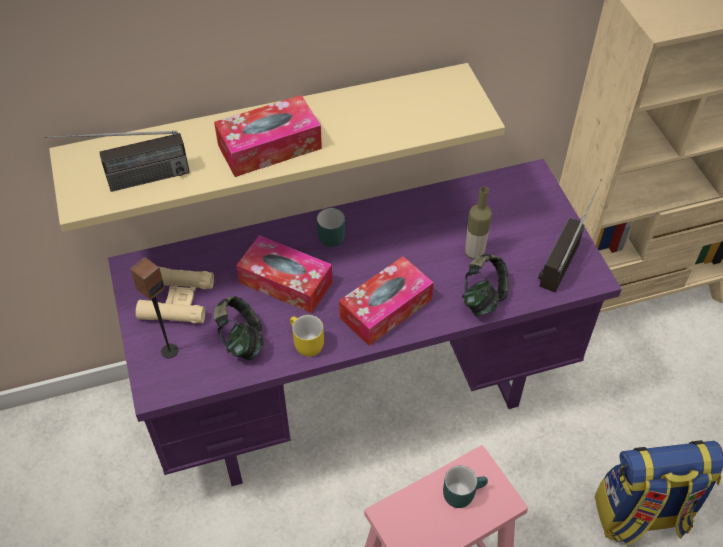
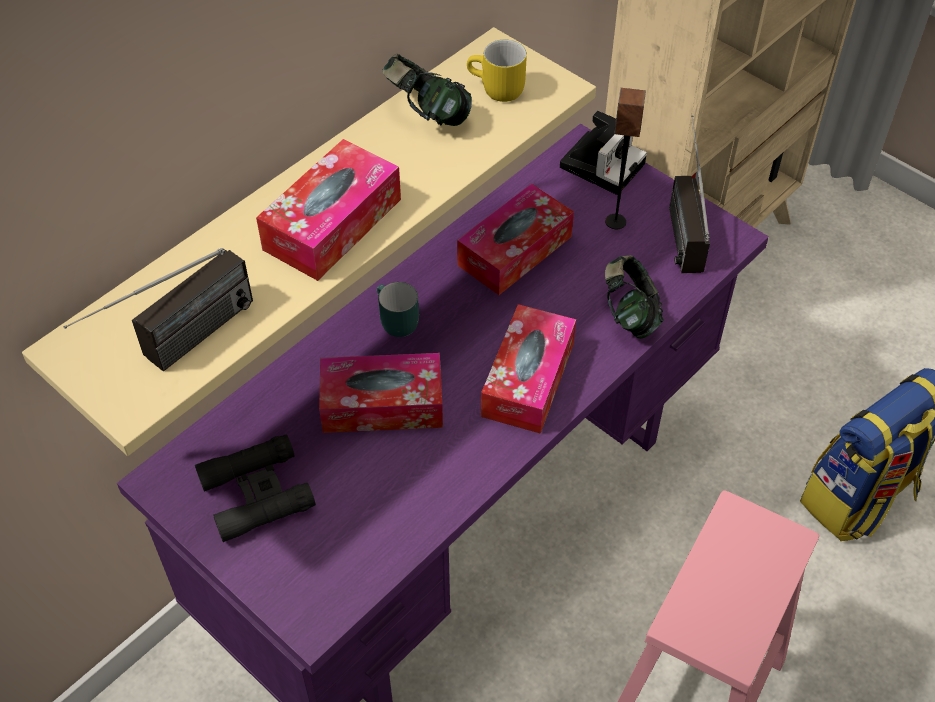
camera: 30 degrees left, 0 degrees up
(169, 350) = (294, 562): speaker -> speaker (615, 221)
(177, 300) = (256, 493): beige binoculars -> black binoculars
(241, 340) = (379, 503): headphones -> headphones (427, 114)
(304, 344) = (461, 468): yellow mug -> yellow mug (496, 90)
(437, 223) = (514, 251): none -> tissue box
(462, 492) = (739, 554): turquoise mug -> none
(474, 253) = (582, 267): bottle -> none
(539, 191) = (602, 163): none -> camera

